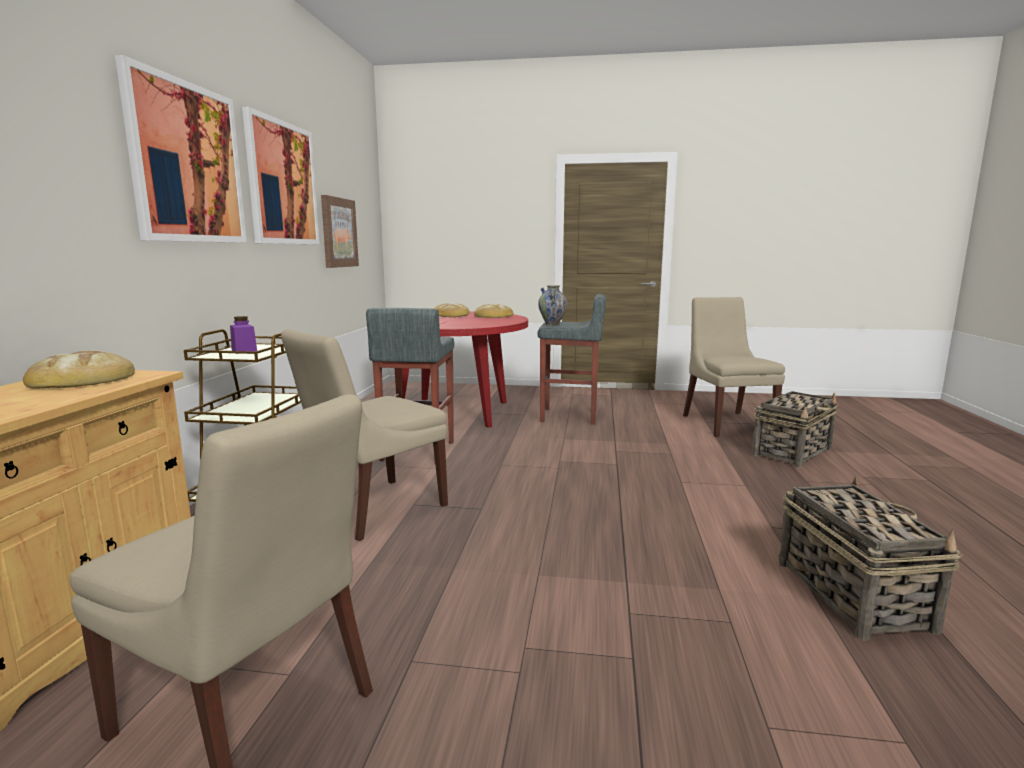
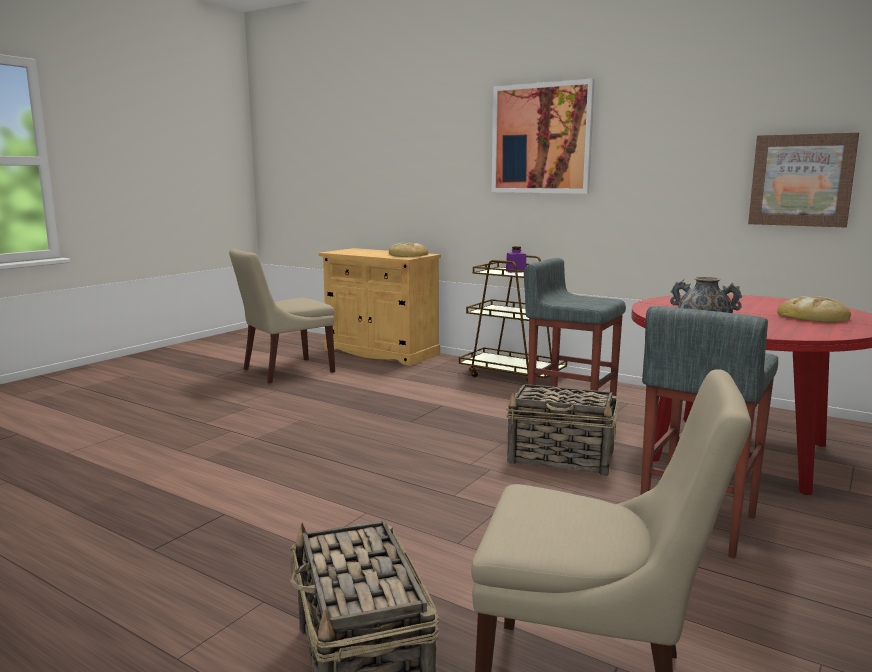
camera: 115 degrees right, 0 degrees up
(282, 183) = (669, 134): picture -> none
(372, 509) = (445, 395): beige chair -> none
(493, 316) = (800, 329): bread -> none
(850, 593) = (122, 496): basket -> basket (562, 459)

